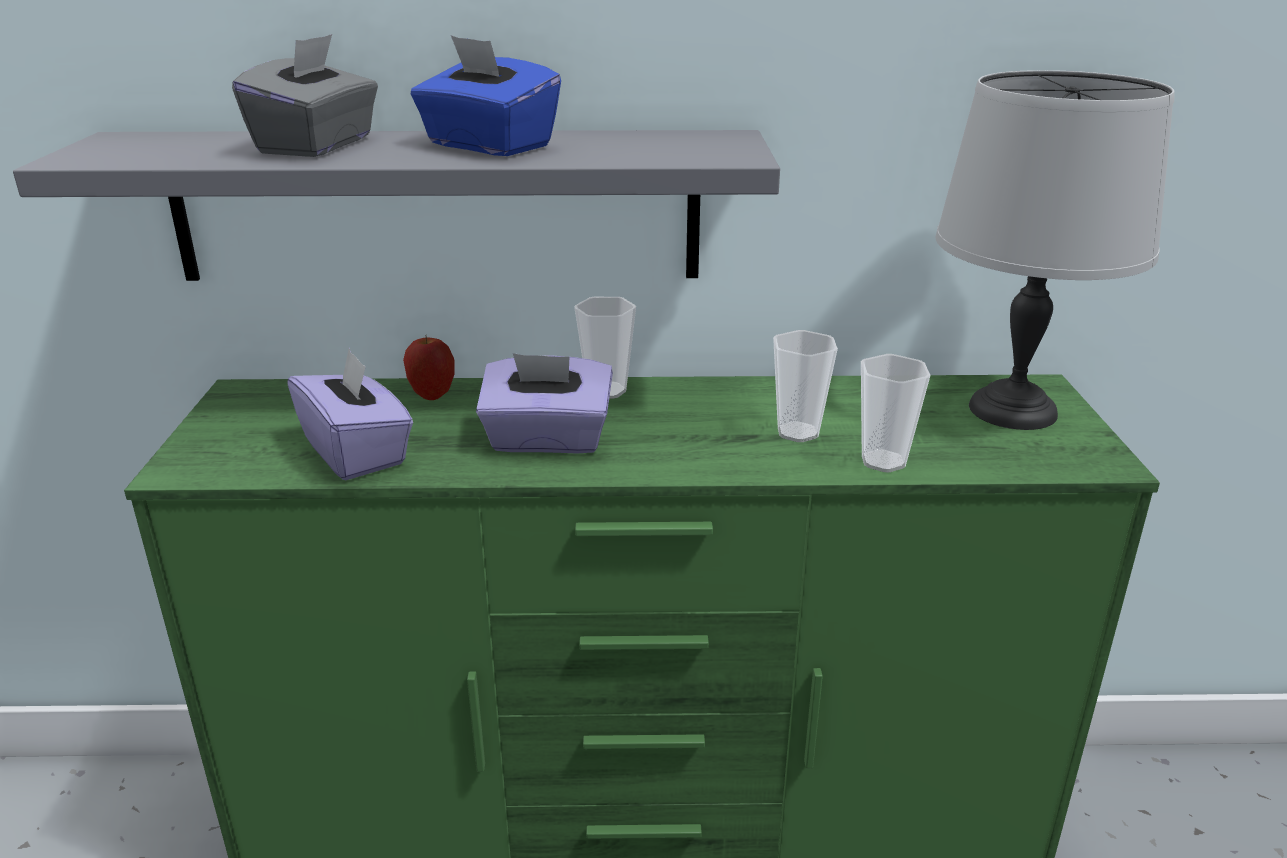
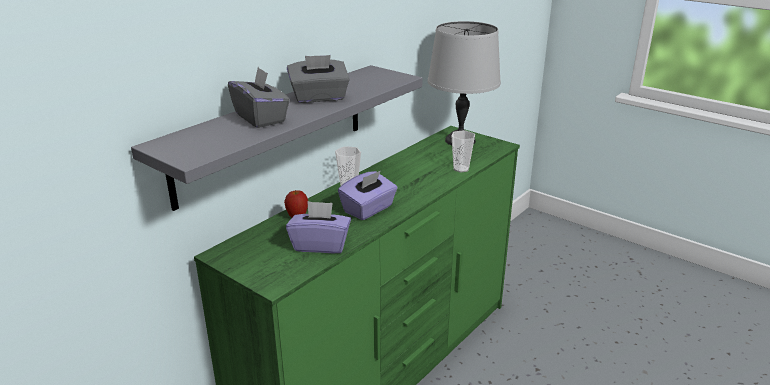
camera: 50 degrees left, 0 degrees up
(488, 146) = (319, 98): blue tissue box -> grey tissue box
(797, 432) = (426, 172): cup -> none

